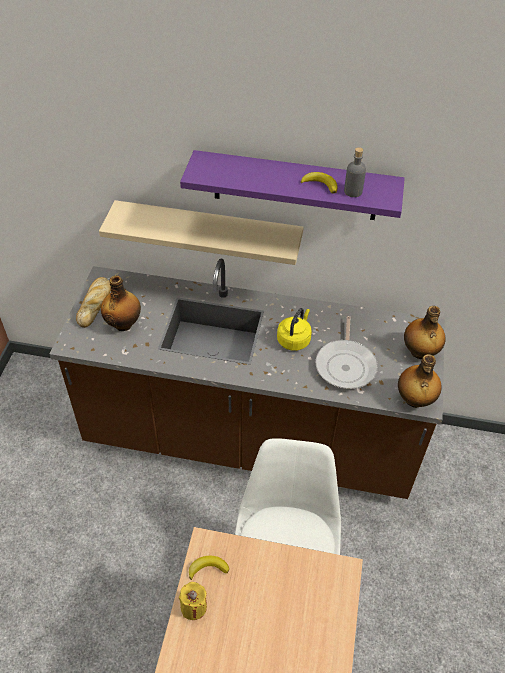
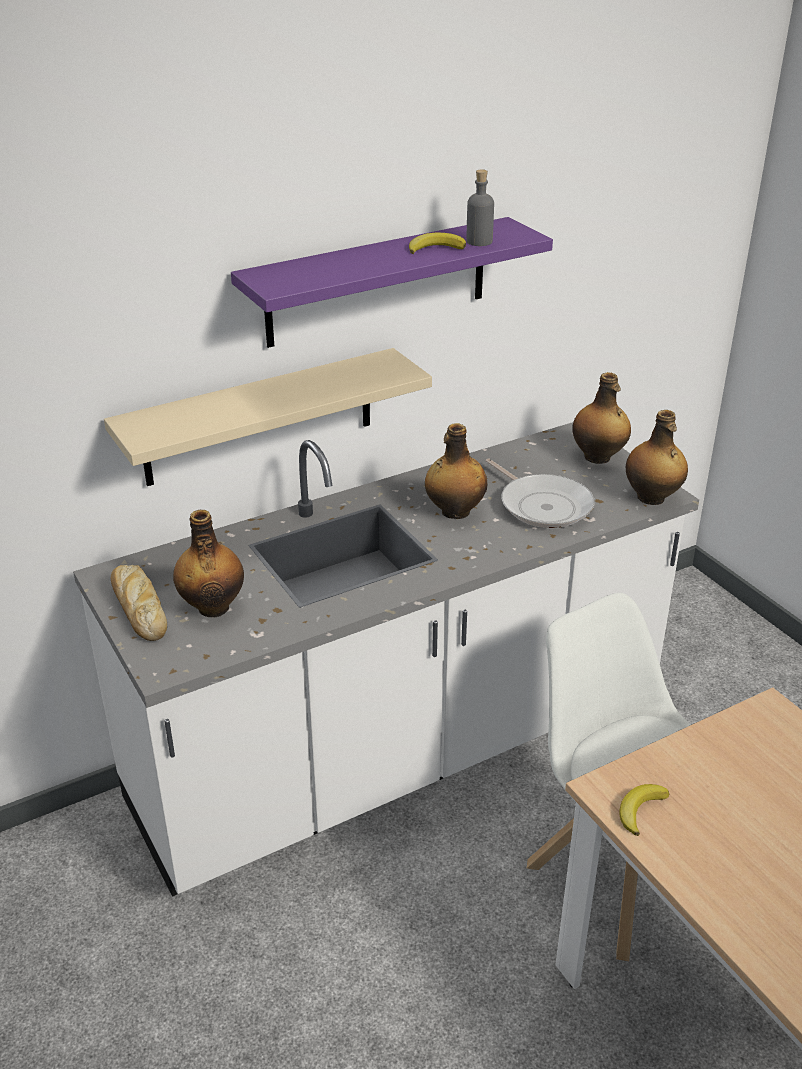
camera: 40 degrees left, 15 degrees down
(193, 607) = (679, 859): yellow candle -> none
(249, 439) = (401, 753): brown counter -> white counter
(294, 339) = (454, 512): yellow kettle -> bottle

